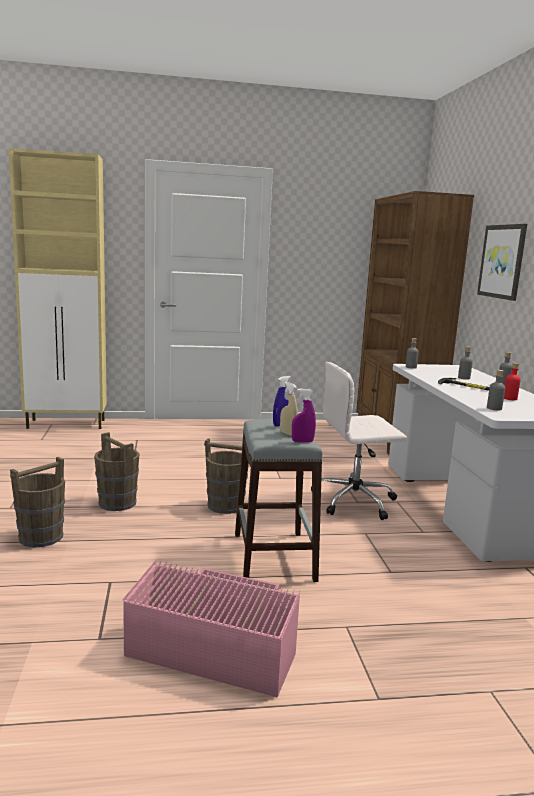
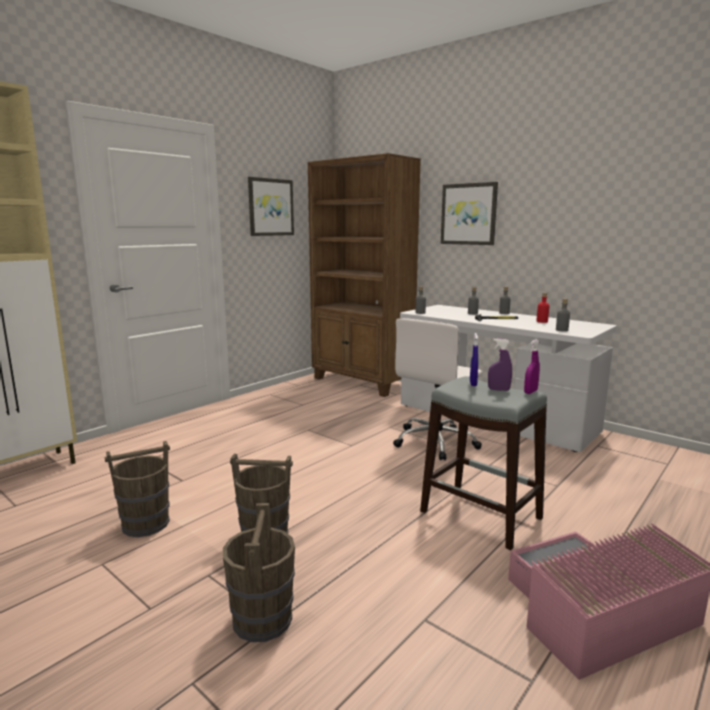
camera: 40 degrees left, 0 degrees up
(225, 505) = (361, 489): brown bucket -> brown bucket (145, 524)
(288, 434) = (498, 389): beige spray bottle -> purple spray bottle
(329, 244) = (270, 207): none -> picture

